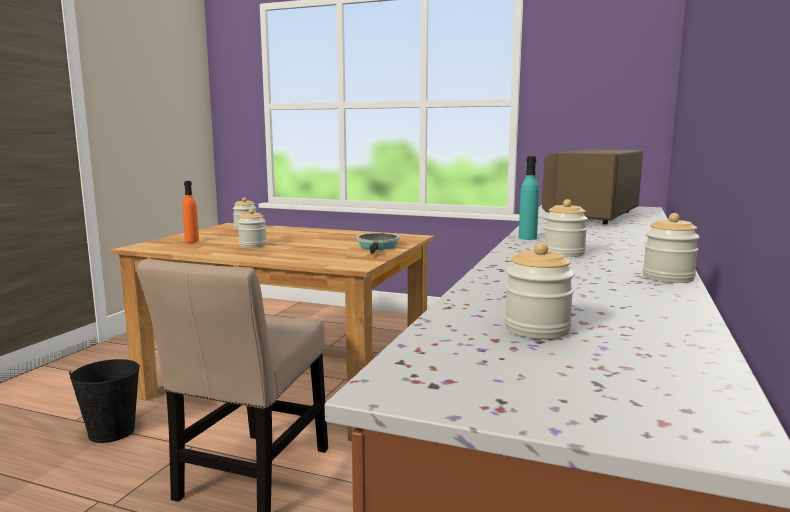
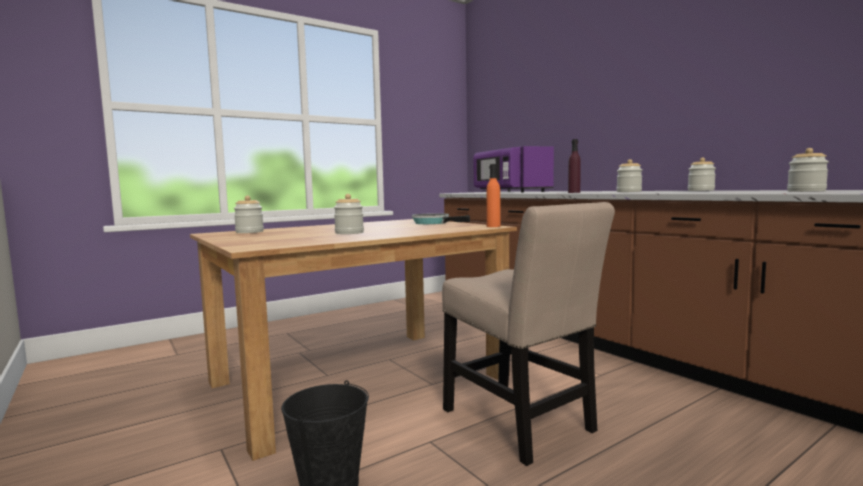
camera: 55 degrees left, 5 degrees down
(192, 241) = (273, 239): orange bottle -> orange bottle (493, 226)
(527, 238) = (574, 192): turquoise bottle -> purple bottle
(592, 215) = (510, 192): brown microwave -> purple microwave

